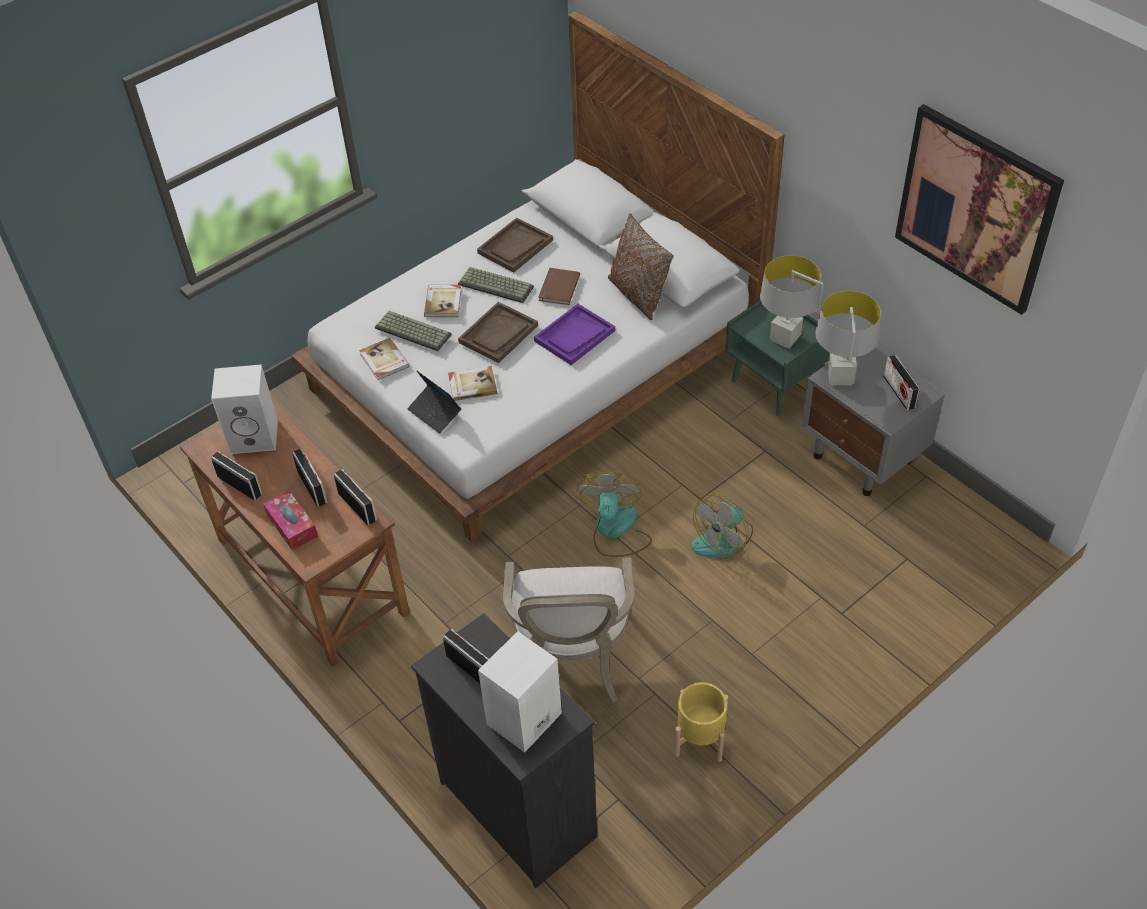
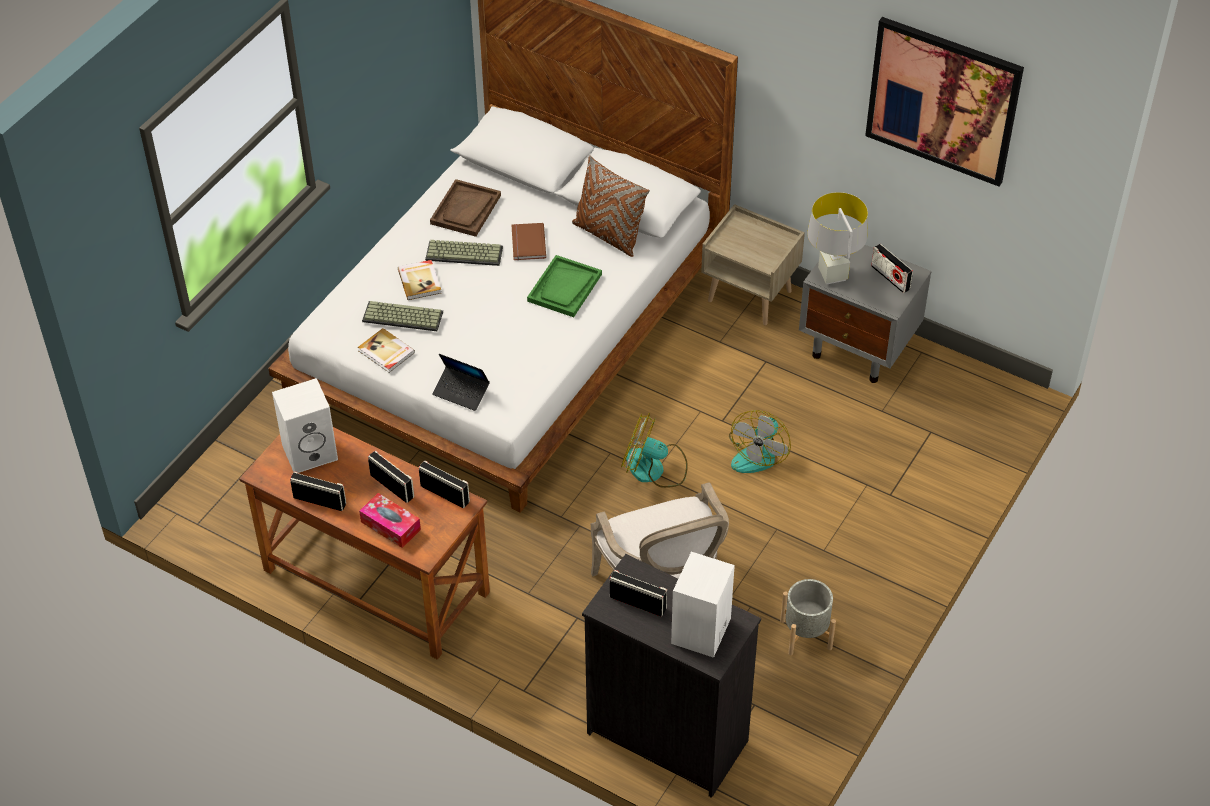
camera: 20 degrees left, 0 degrees up
(472, 385) = (485, 357): book -> none
(498, 334) = (489, 302): brown tray -> none
(574, 336) = (564, 288): purple tray -> green tray
(615, 530) = (654, 469): fan -> fan turned 60 degrees counterclockwise
(700, 738) = (806, 634): yellow planter -> grey planter
(774, 385) = (750, 296): green nightstand -> beige nightstand
(785, 339) = (762, 249): grey table lamp -> none

